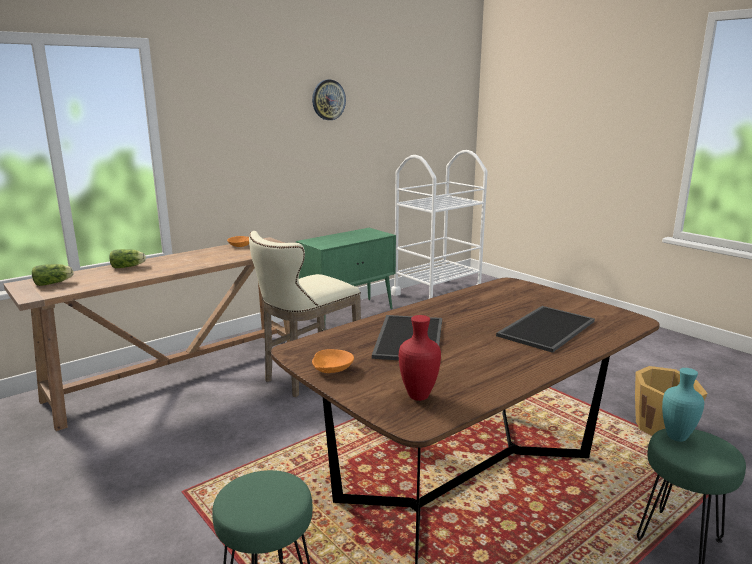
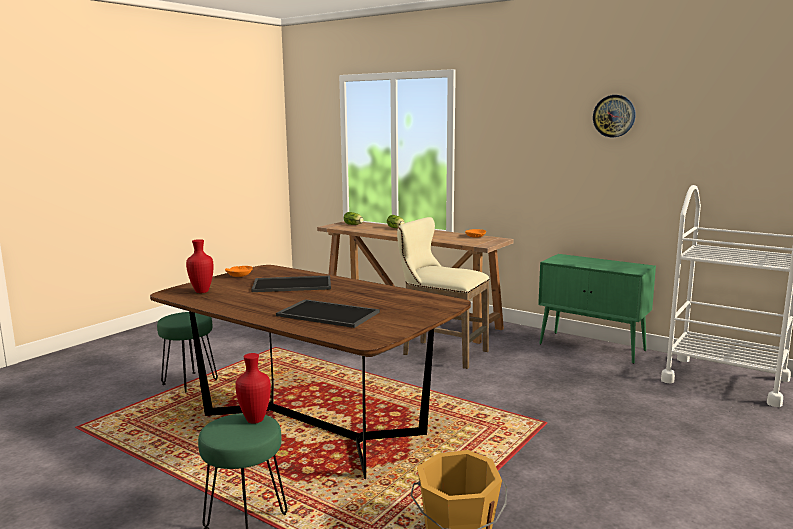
camera: 75 degrees right, 5 degrees down
(677, 437) = (256, 420): turquoise vase -> red vase

